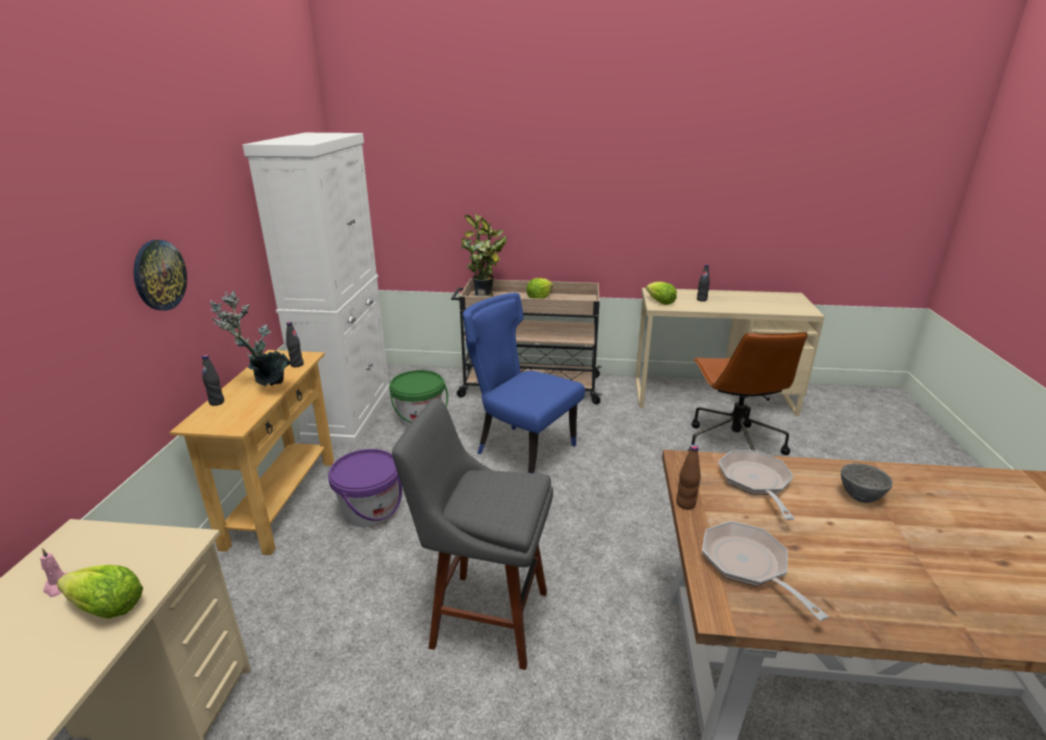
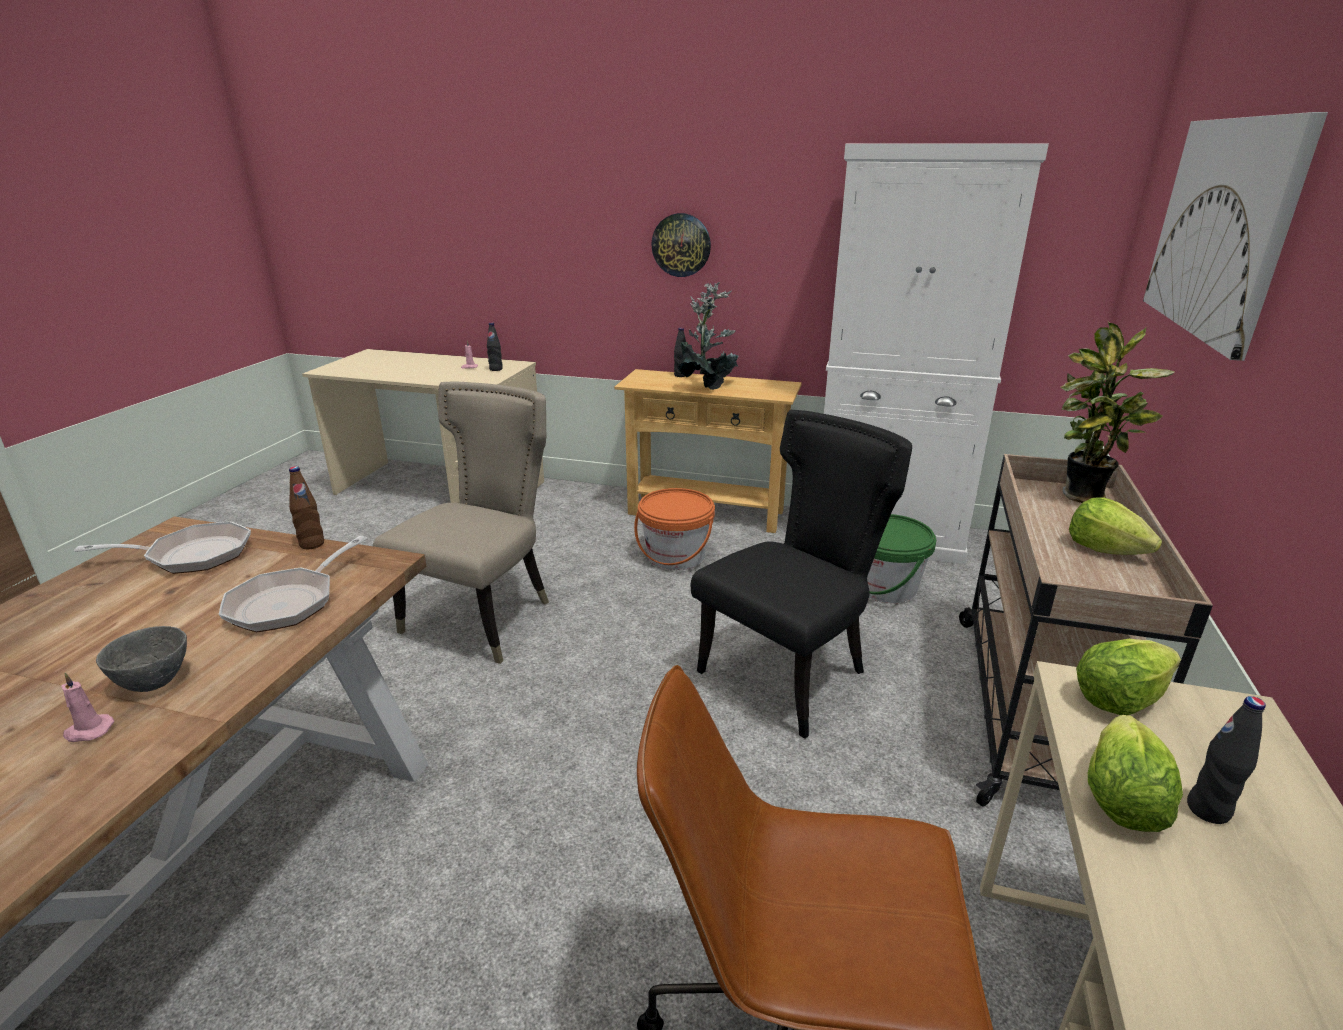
camera: 100 degrees right, 0 degrees up
(107, 608) = (438, 376): lettuce -> lettuce (1120, 799)
(297, 364) = (757, 393): black bottle -> black bottle (496, 369)
(370, 510) = (676, 556): purple bucket -> orange bucket
(473, 164) = (1221, 227): none -> picture
(483, 617) = (485, 616): grey stool -> beige chair
(521, 450) = (790, 673): blue chair -> black chair
(756, 482) = (289, 602): frying pan -> frying pan turned 105 degrees clockwise
(905, 499) = (88, 731): none -> pink candle

